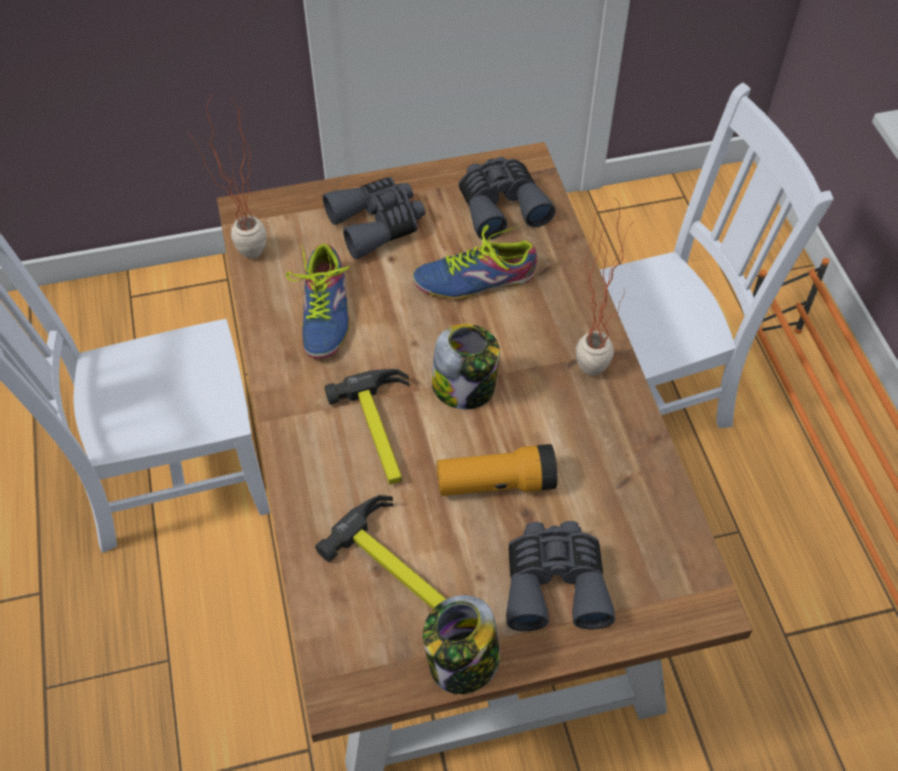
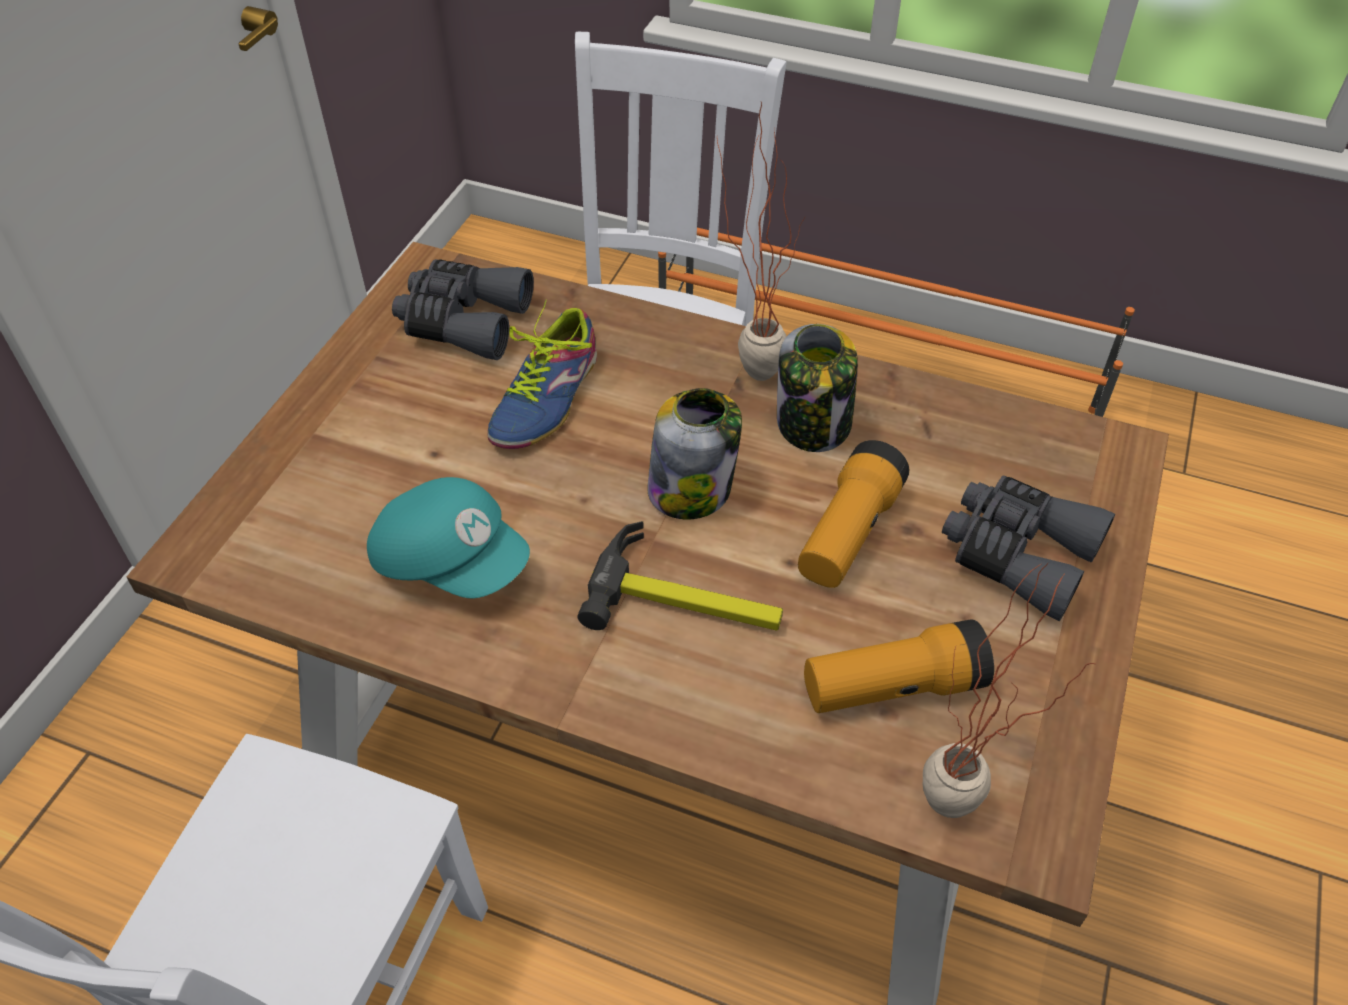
camera: 55 degrees left, 5 degrees down
(244, 259) = (271, 600): potted plant -> potted plant (955, 821)
(325, 313) = (452, 560): shoe -> turquoise cap
(377, 224) = (367, 438): grey binoculars -> none
(396, 564) = (892, 687): hammer -> flashlight
(462, 663) = (1072, 694): jar -> jar (813, 424)

